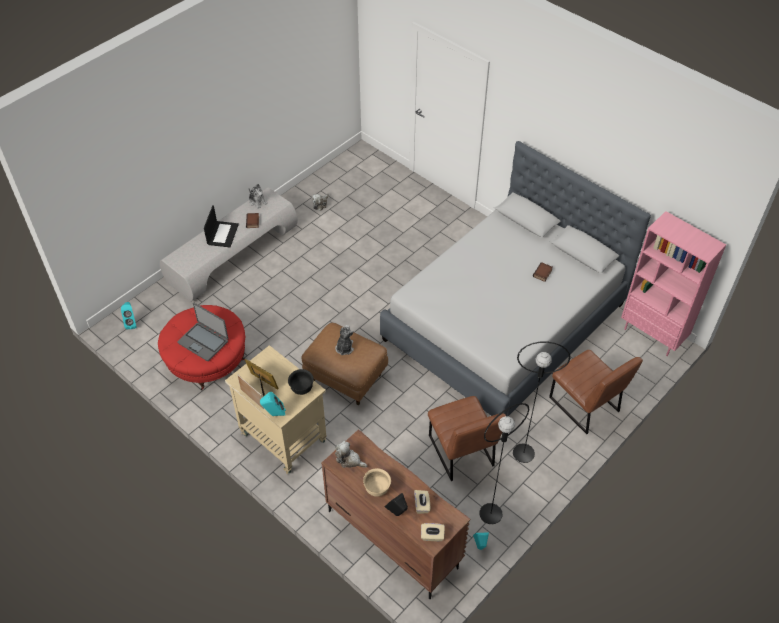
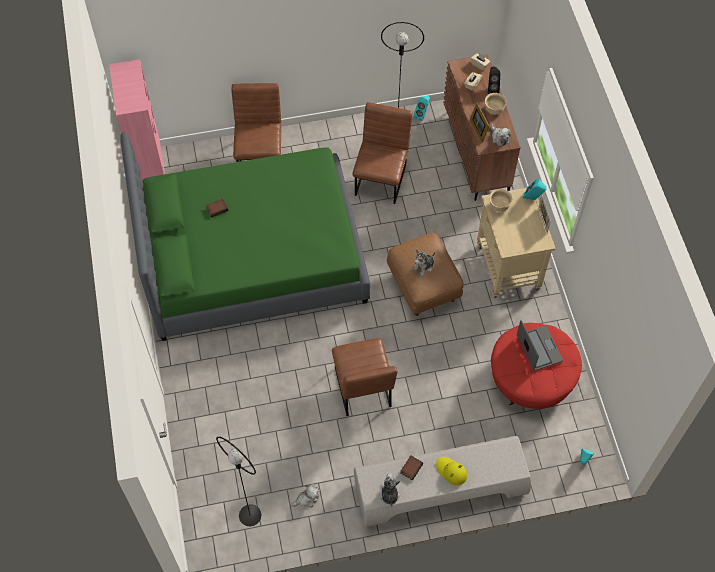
camera: 145 degrees left, 10 degrees up
(222, 234) = (451, 471): laptop -> yellow hat
(262, 384) = (527, 227): picture frame -> picture frame (479, 129)
(301, 389) = (499, 206): black bowl -> beige bowl
(335, 281) = (362, 389): none -> brown chair
(504, 322) = (252, 256): grey bed -> green bed
(523, 453) = (338, 152): black floor lamp -> black floor lamp (250, 515)

